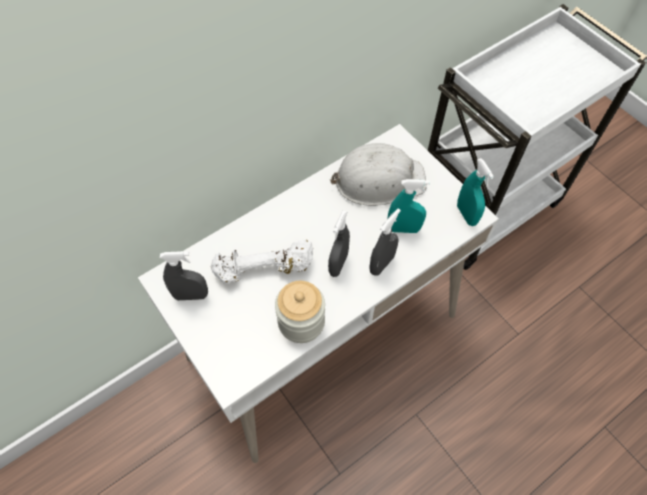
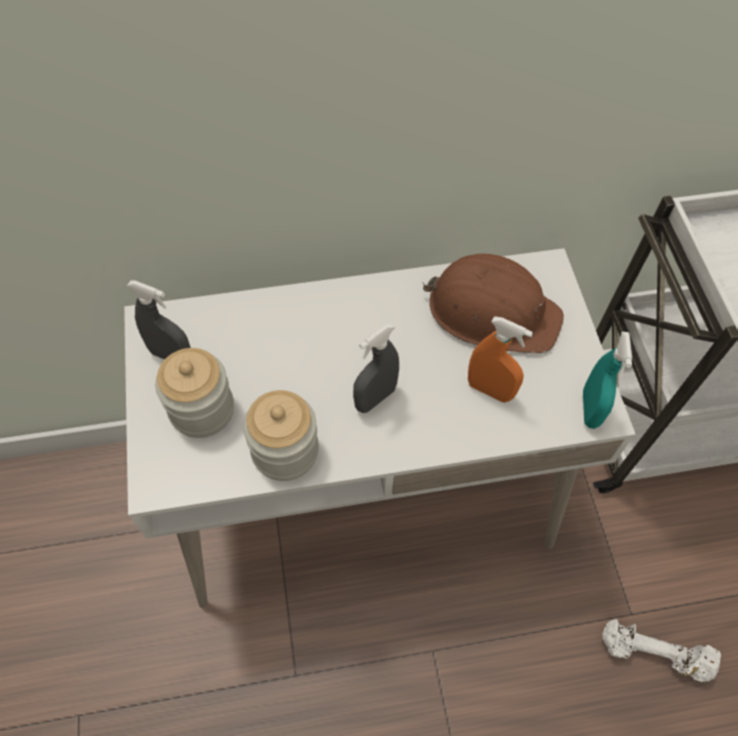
camera: 25 degrees right, 0 degrees up
(232, 320) = (202, 409): none -> jar
(264, 270) = (277, 363): white dumbbell -> white dumbbell (653, 654)
(378, 180) = (492, 311): white hard hat -> brown hard hat
(381, 264) = (433, 424): grey spray bottle -> none
(403, 229) = (489, 390): turquoise spray bottle -> orange spray bottle

